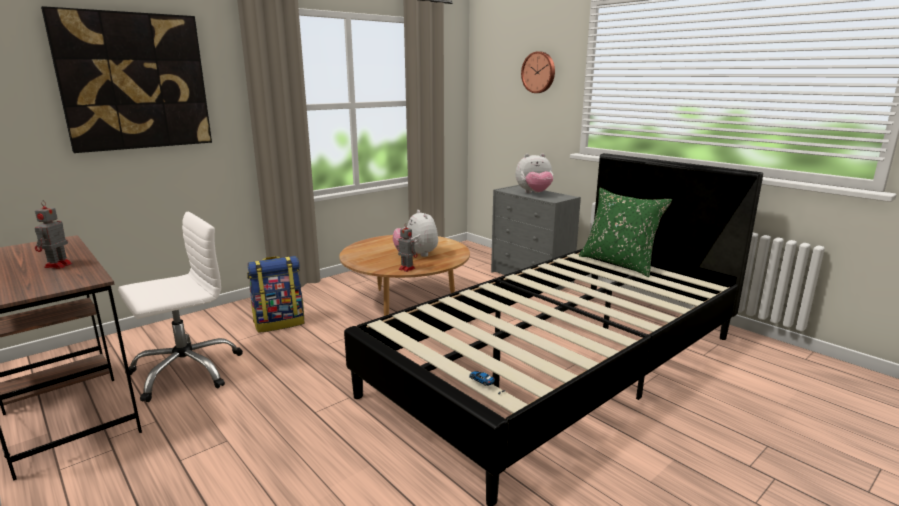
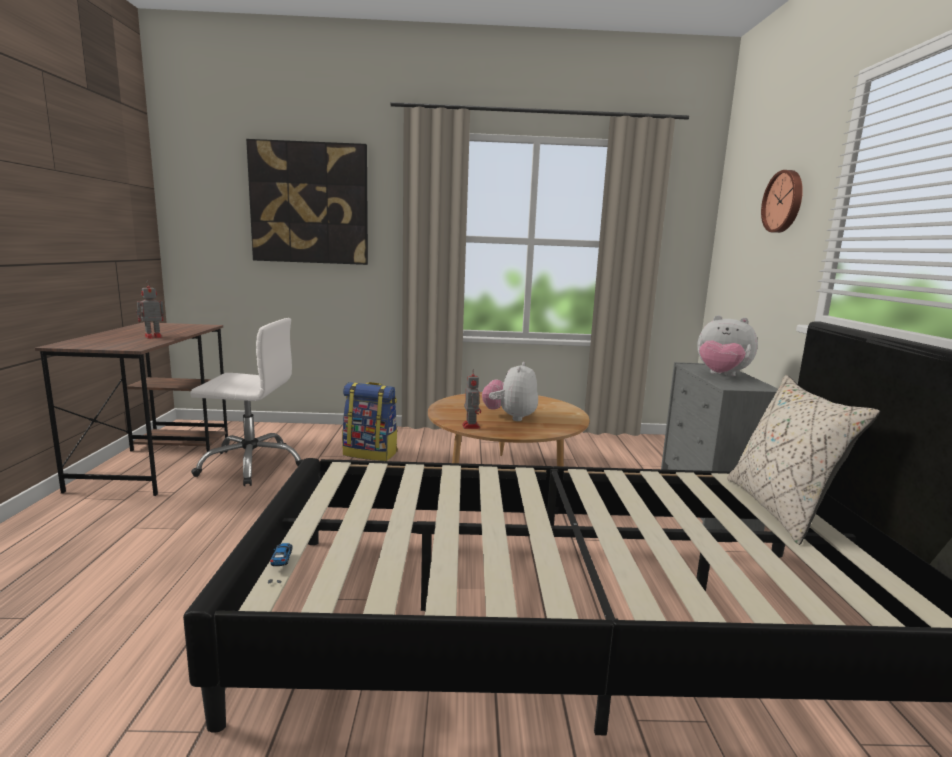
camera: 40 degrees right, 5 degrees down
(619, 263) = (781, 509): green pillow -> beige pillow

